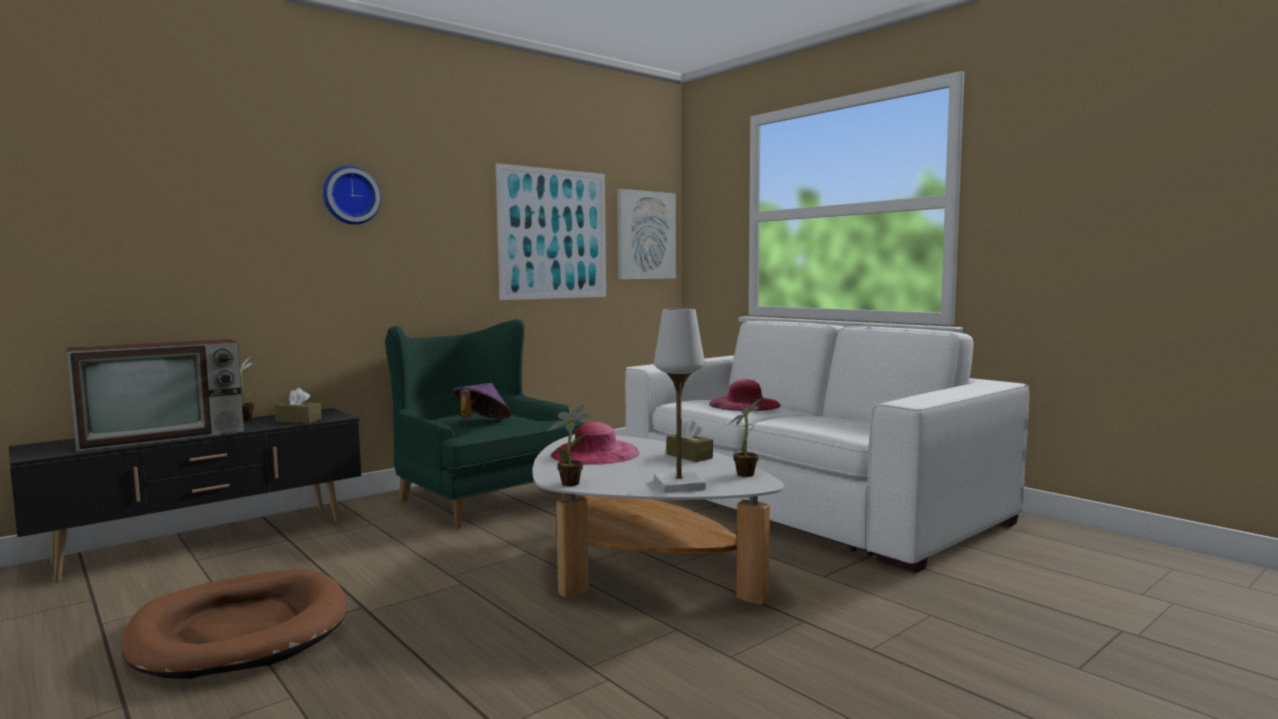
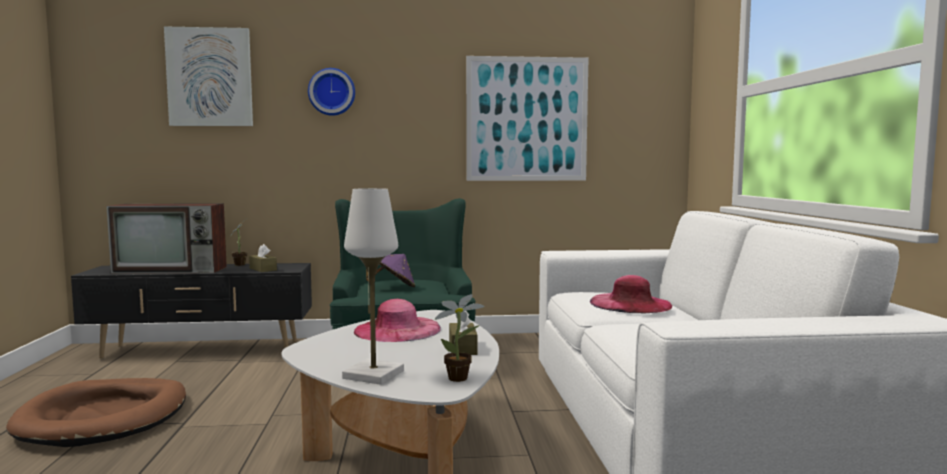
camera: 35 degrees right, 0 degrees up
(573, 483) = (306, 353): potted plant -> none
(645, 235) = (639, 118): picture -> picture (210, 77)

